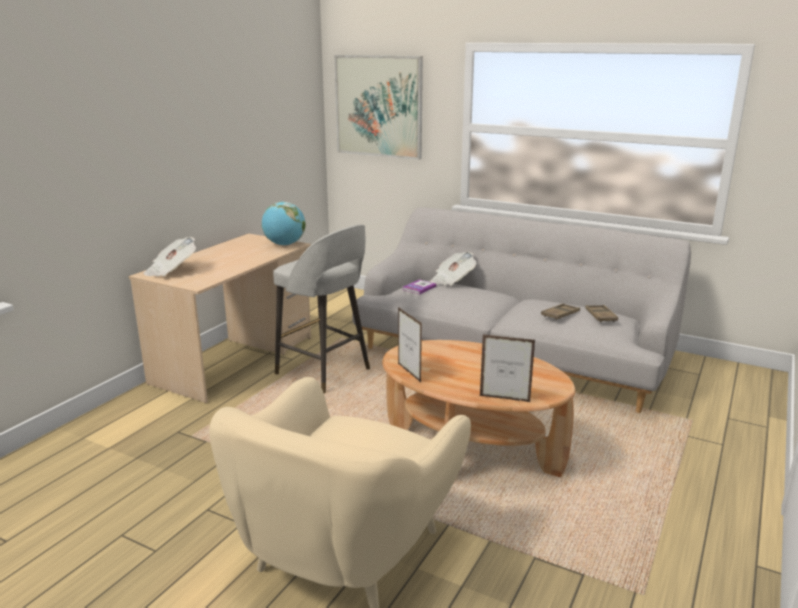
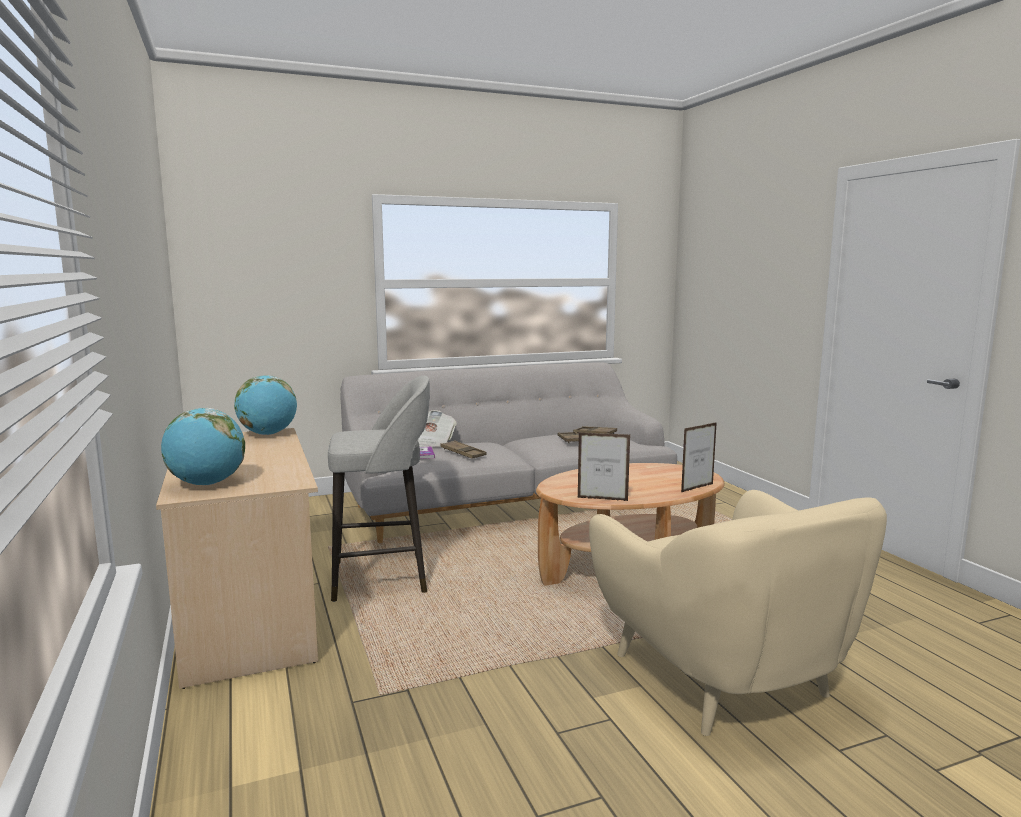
camera: 50 degrees left, 10 degrees down
(171, 271) = (207, 484): newspaper -> globe
(379, 106) = (261, 266): picture -> none
(447, 297) = (463, 453): none -> brown tray

